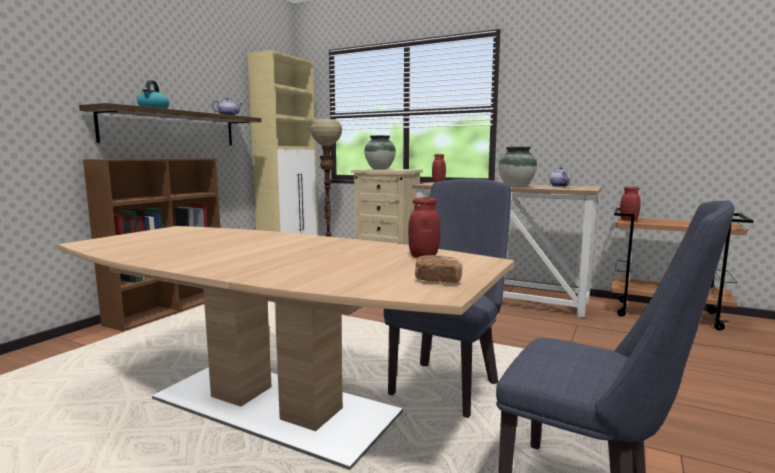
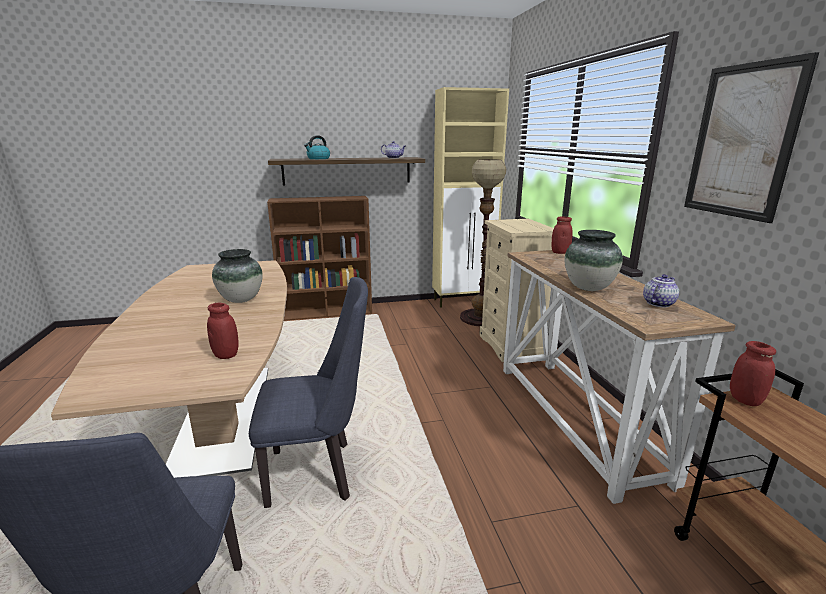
camera: 50 degrees right, 10 degrees up
(380, 169) = (515, 223): vase -> vase (241, 300)
(438, 281) = (130, 385): bread -> none
(563, 91) = (742, 141): none -> picture

